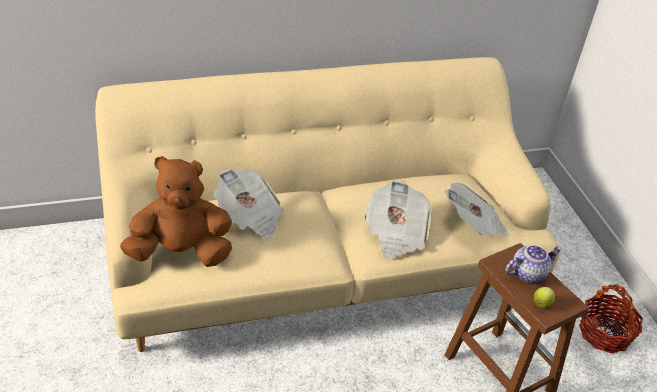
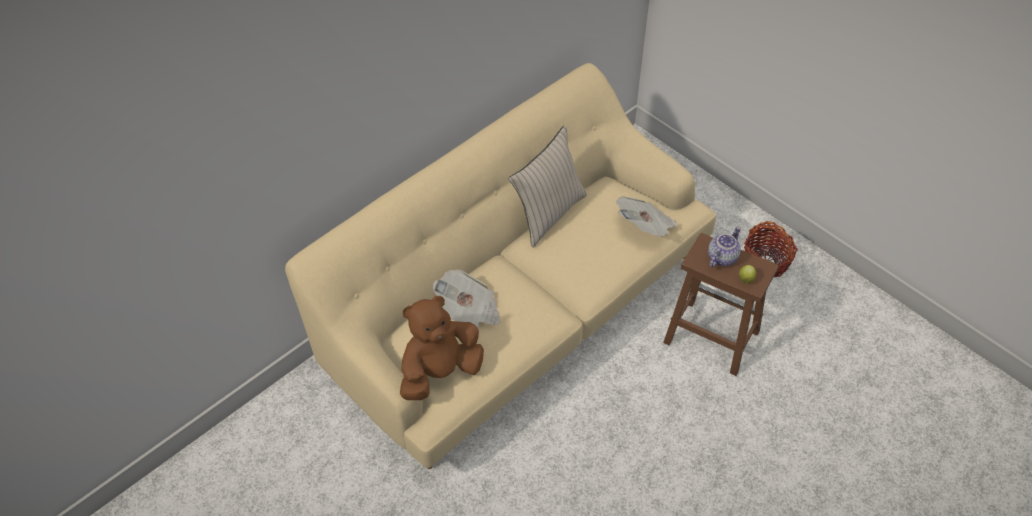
camera: 25 degrees left, 10 degrees up
(387, 176) = (548, 214): none -> beige pillow
(395, 234) = (591, 266): newspaper -> none

